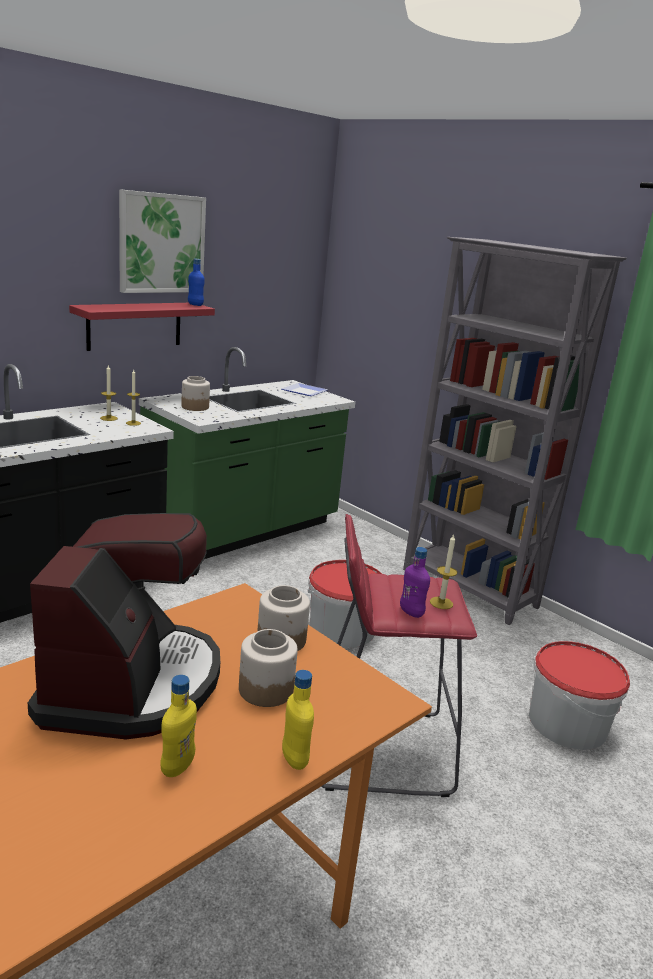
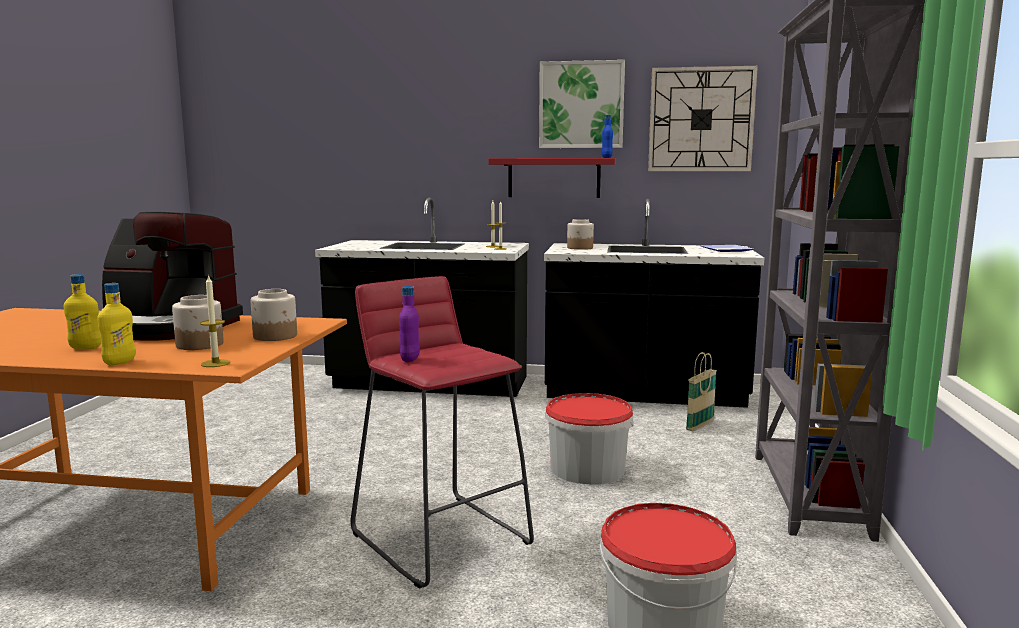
camera: 55 degrees right, 10 degrees down
(132, 683) = (168, 327): coffee machine -> coffee machine turned 45 degrees clockwise
(243, 532) = (644, 394): green counter -> black counter
(262, 263) = (701, 119): none -> wall clock
(331, 553) = (700, 426): none -> basket
(441, 603) = (451, 362): candle -> candle (215, 363)

